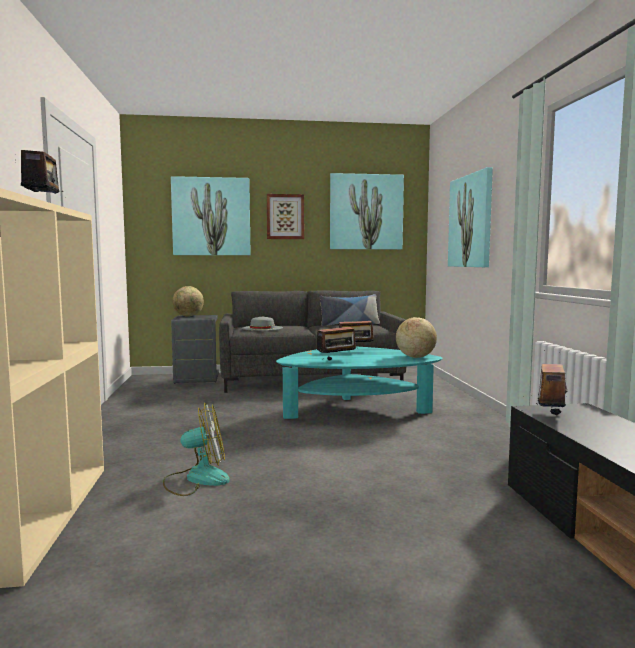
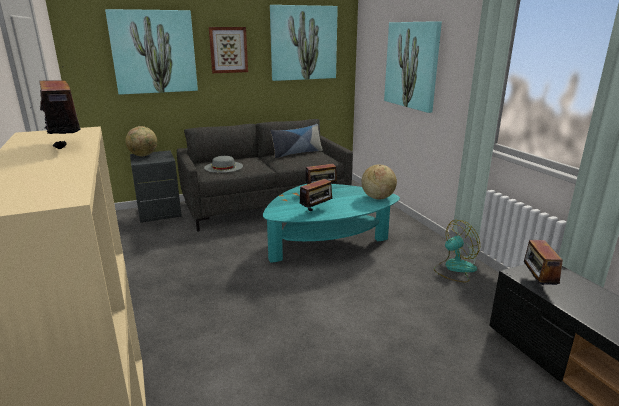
camera: 15 degrees left, 15 degrees up
(197, 479) = (238, 359): fan -> fan (454, 269)

